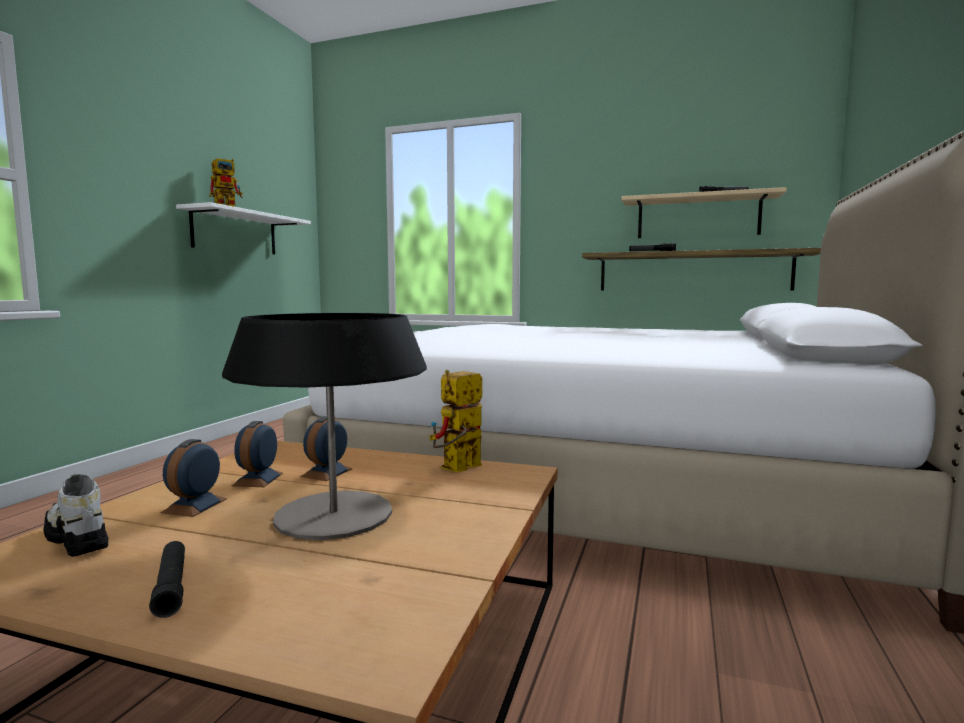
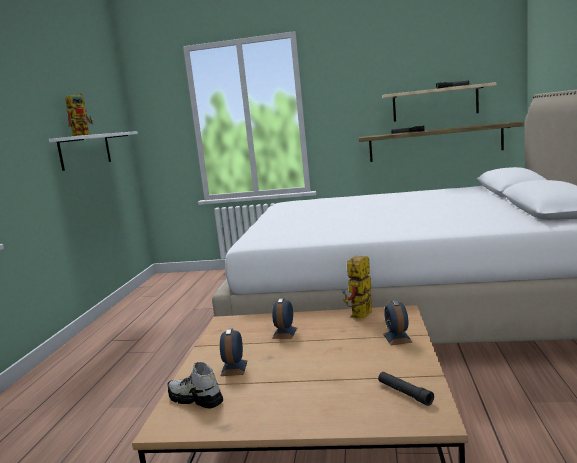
camera: 10 degrees left, 5 degrees up
(171, 586) = (289, 411): black flashlight -> black flashlight (404, 393)
(258, 479) = (248, 345): alarm clock -> alarm clock (397, 338)
(333, 514) = (323, 358): table lamp -> none

